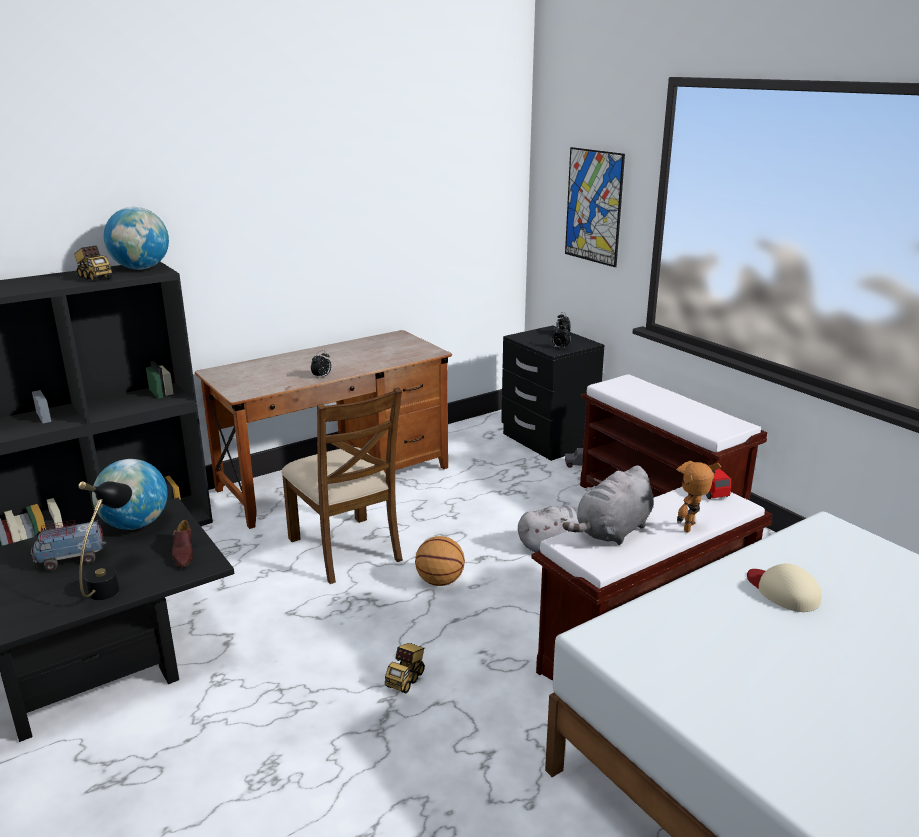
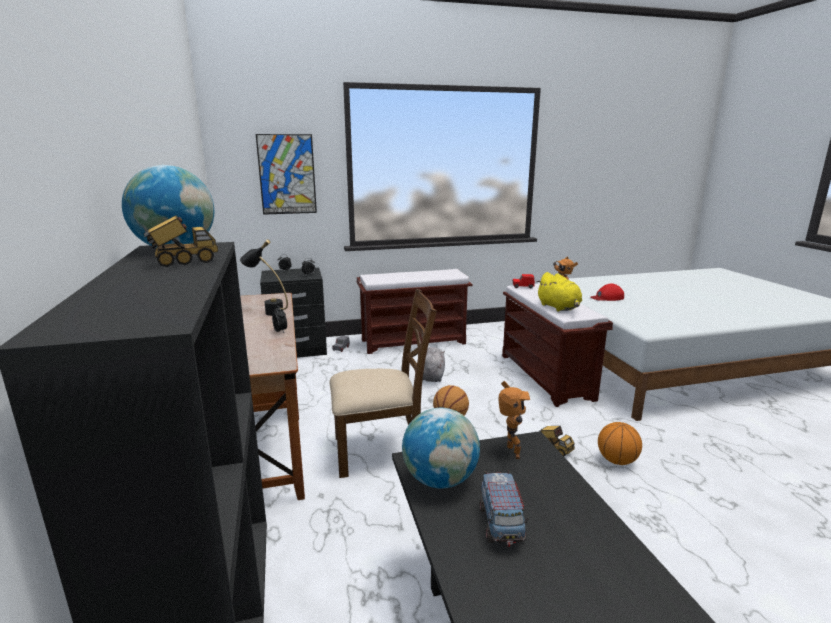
camera: 70 degrees left, 5 degrees down
(112, 583) = (555, 494): black table lamp -> black table lamp (268, 311)
(183, 553) = (510, 453): brown shoe -> toy robot
(402, 743) = (617, 460): none -> basketball
(612, 531) = (559, 308): grey plush toy -> yellow plush toy
(783, 591) = (607, 297): beige cap -> red cap

